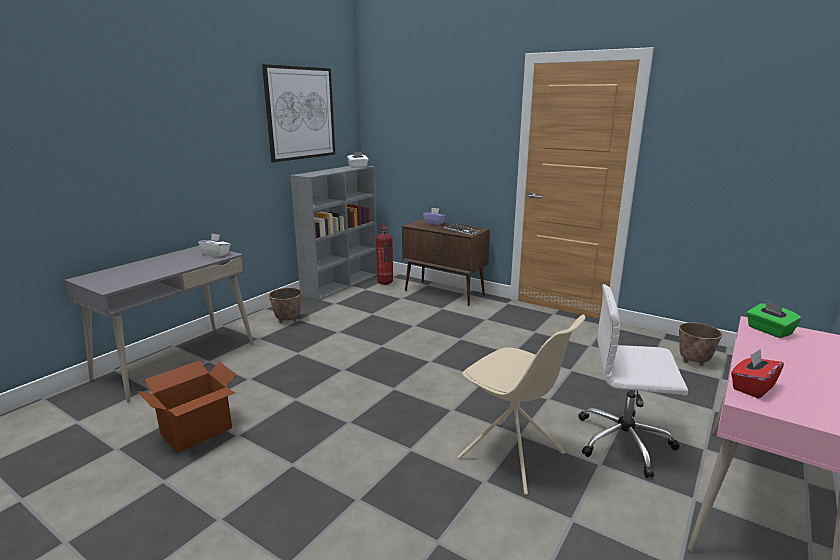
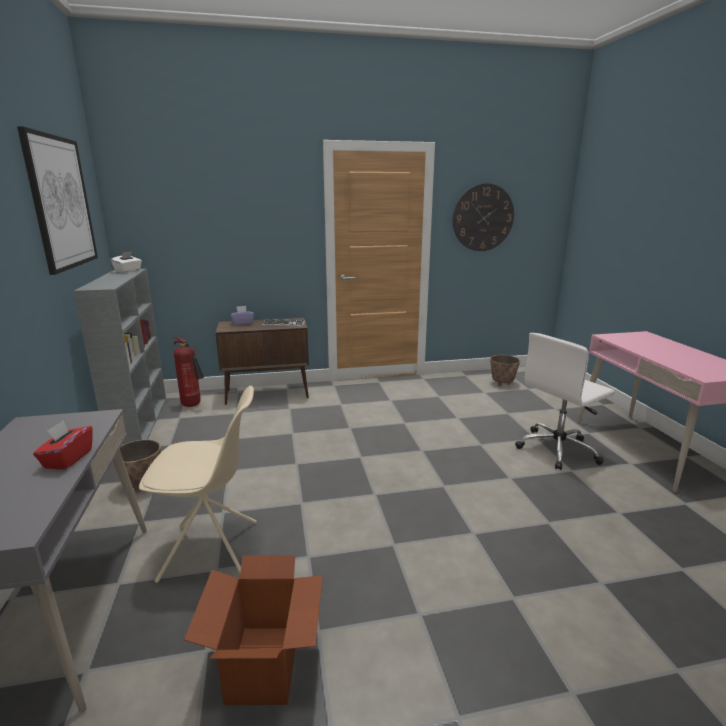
camera: 45 degrees left, 0 degrees up
(216, 254) = (81, 421): white tissue box -> none
(513, 457) = (533, 495): beige chair -> beige chair (212, 550)
(715, 141) = (483, 218): none -> wall clock
(752, 387) = (689, 369): red tissue box -> red tissue box (68, 459)
(769, 331) = (620, 338): green tissue box -> none

